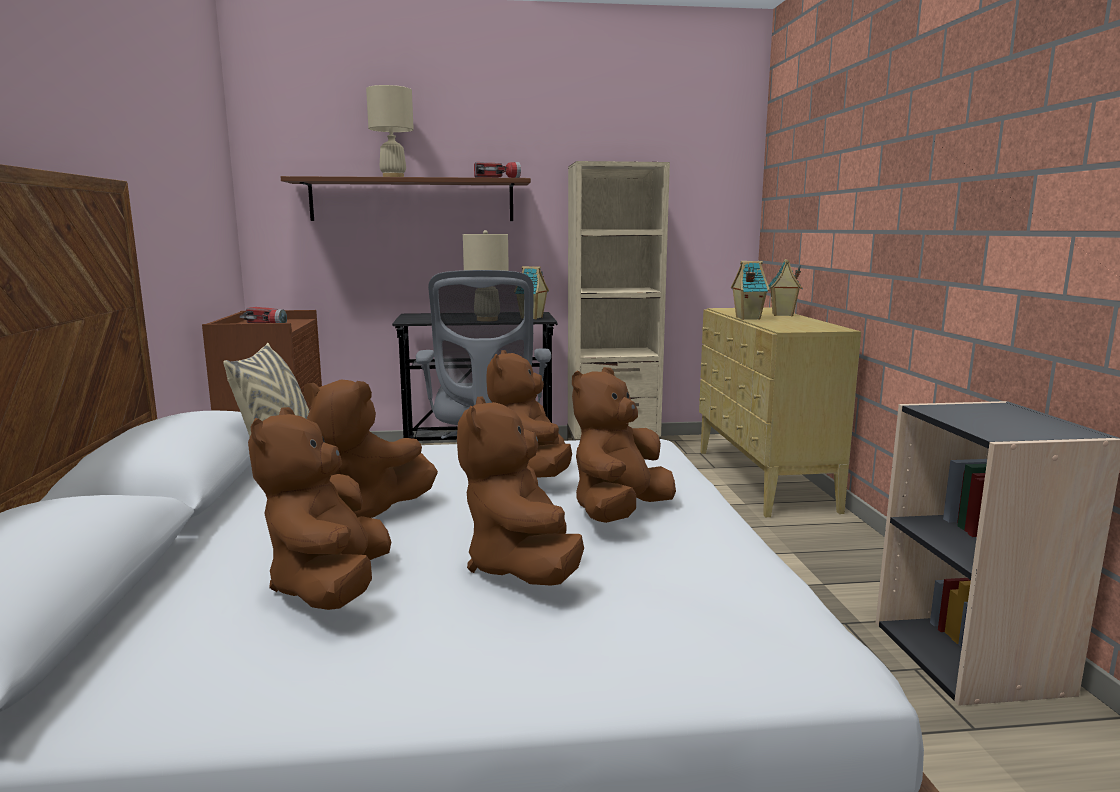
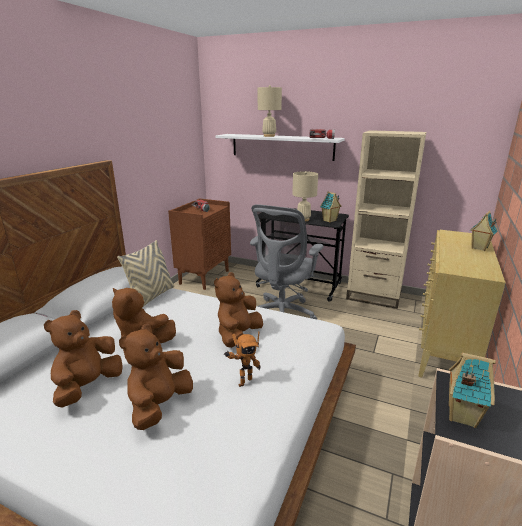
camera: 30 degrees right, 10 degrees up
(412, 200) = (281, 146): brown shelf -> white shelf
(619, 513) = (243, 381): brown plush toy -> toy robot
(747, 318) = (446, 249): toy house -> toy house (461, 415)

